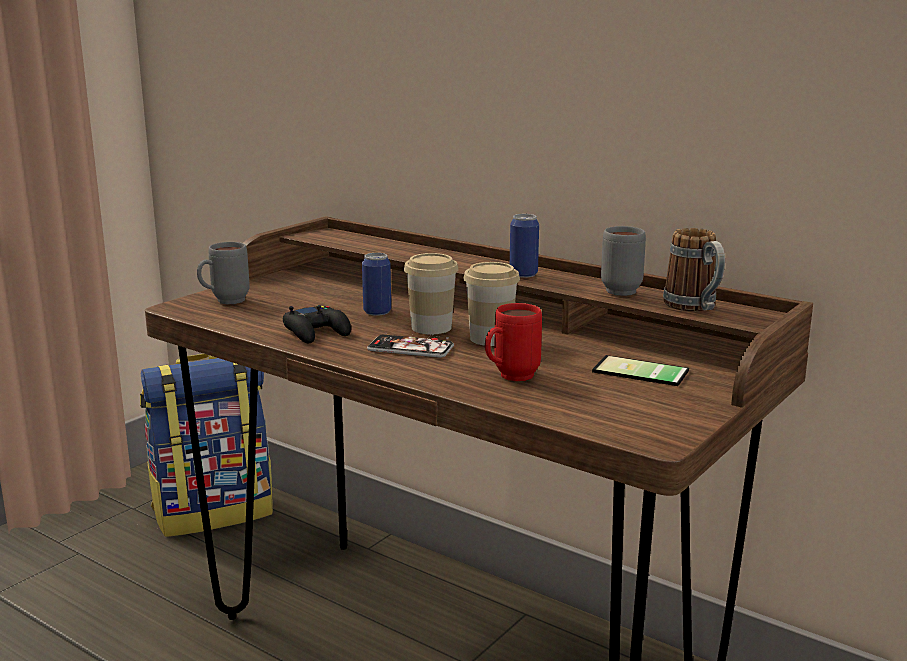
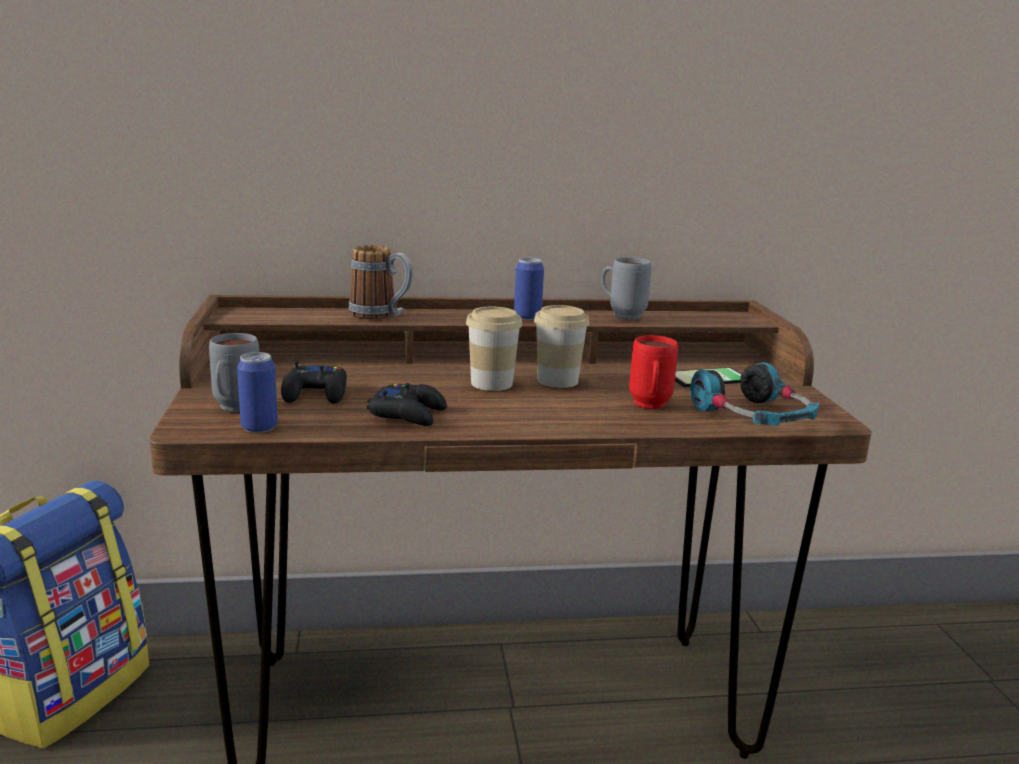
camera: 45 degrees left, 0 degrees up
(295, 304) = (316, 393): none -> black game controller
(377, 312) = (412, 382): can -> can (259, 427)
(410, 348) = (522, 405): phone -> none
(584, 412) = (754, 417): none -> headphones
(695, 307) = (699, 318): mug -> mug (381, 315)

